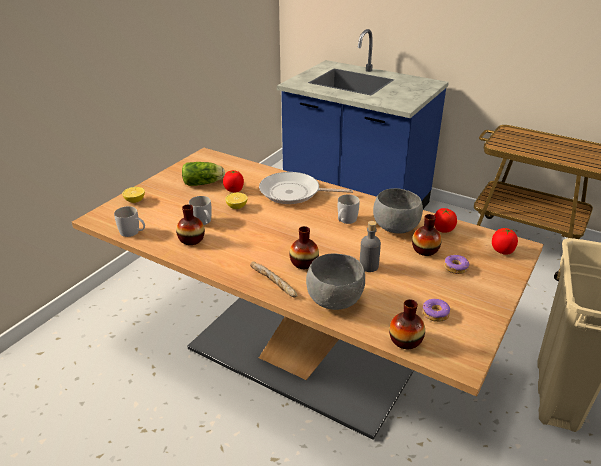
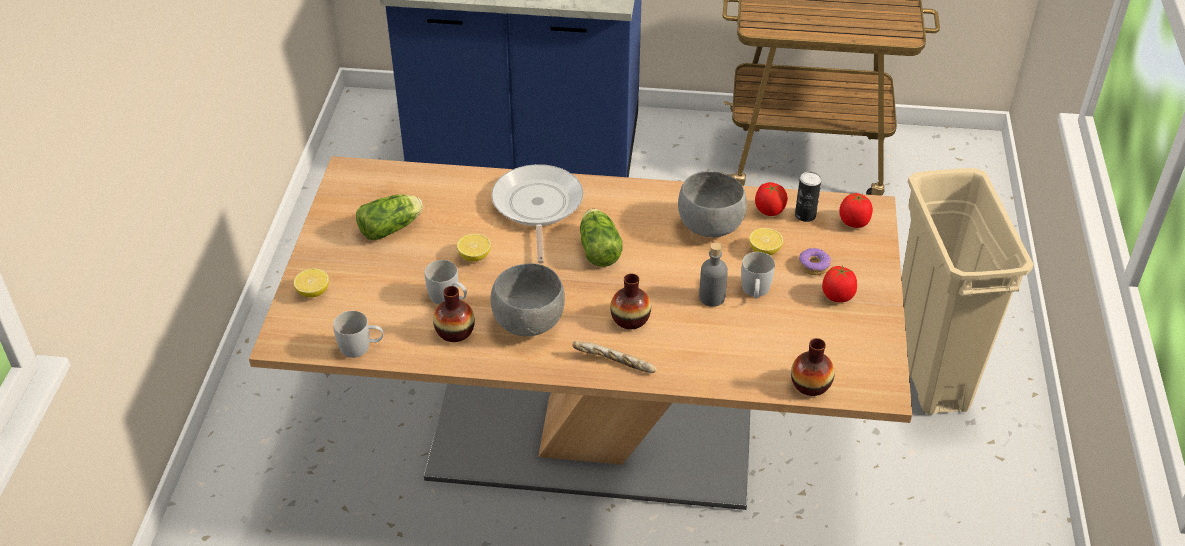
camera: 25 degrees left, 10 degrees up
(234, 190) = (447, 227): tomato -> tomato (838, 296)
(293, 193) = (537, 207): frying pan -> frying pan turned 105 degrees clockwise
(314, 221) = (598, 248): none -> lettuce
(335, 300) = (702, 359): grey bowl -> grey bowl (529, 321)
(345, 221) = (639, 235): white mug -> white mug (755, 292)
(425, 250) = (764, 250): vase -> lemon
(435, 314) = (824, 339): donut -> none
(467, 238) = (805, 215): none -> can

